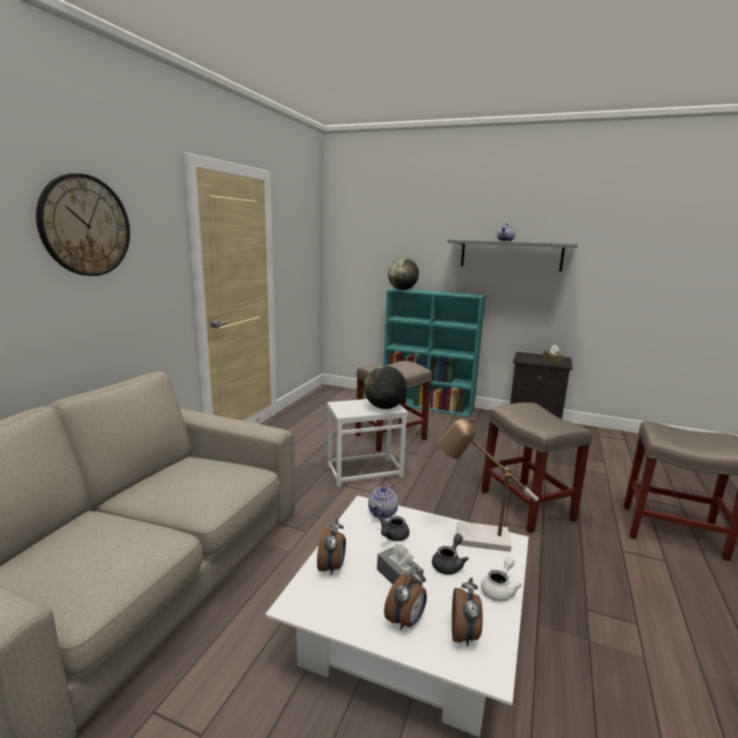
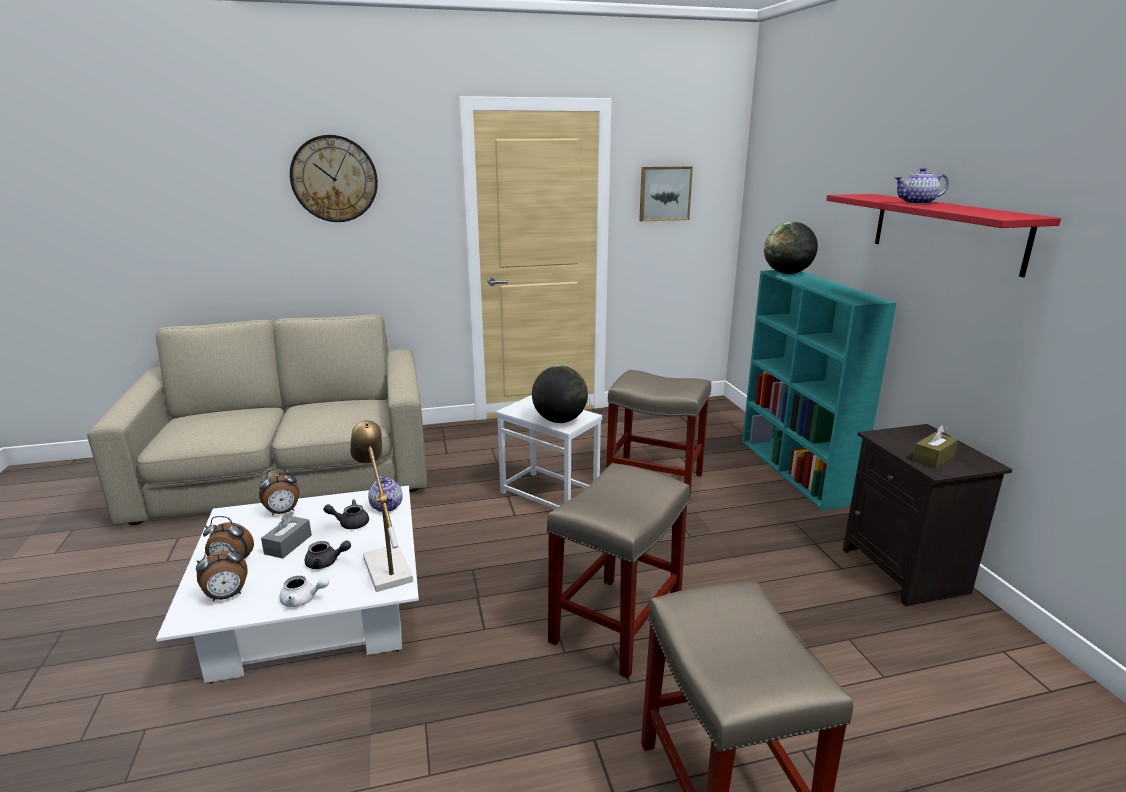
camera: 55 degrees right, 5 degrees up
(295, 245) = (664, 193): none -> picture
(383, 513) = (387, 506): teapot -> teapot turned 105 degrees counterclockwise
(511, 255) = (946, 231): grey shelf -> red shelf

